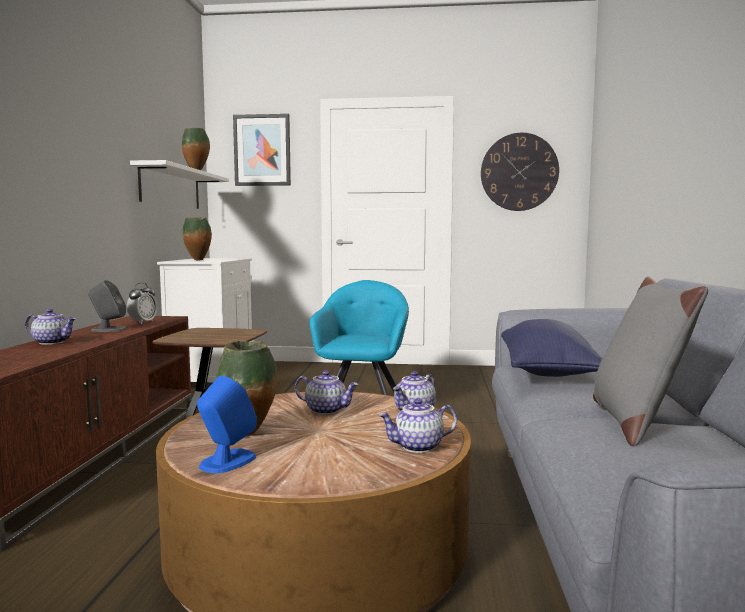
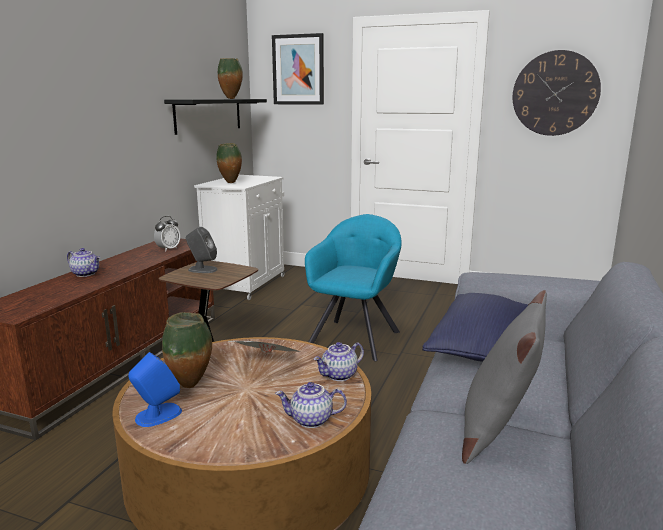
camera: 15 degrees right, 10 degrees up
(108, 329) = (136, 258): grey speaker -> grey speaker (202, 269)
(171, 188) = (209, 115): white shelf -> black shelf
(327, 410) = (268, 364): teapot -> newspaper

